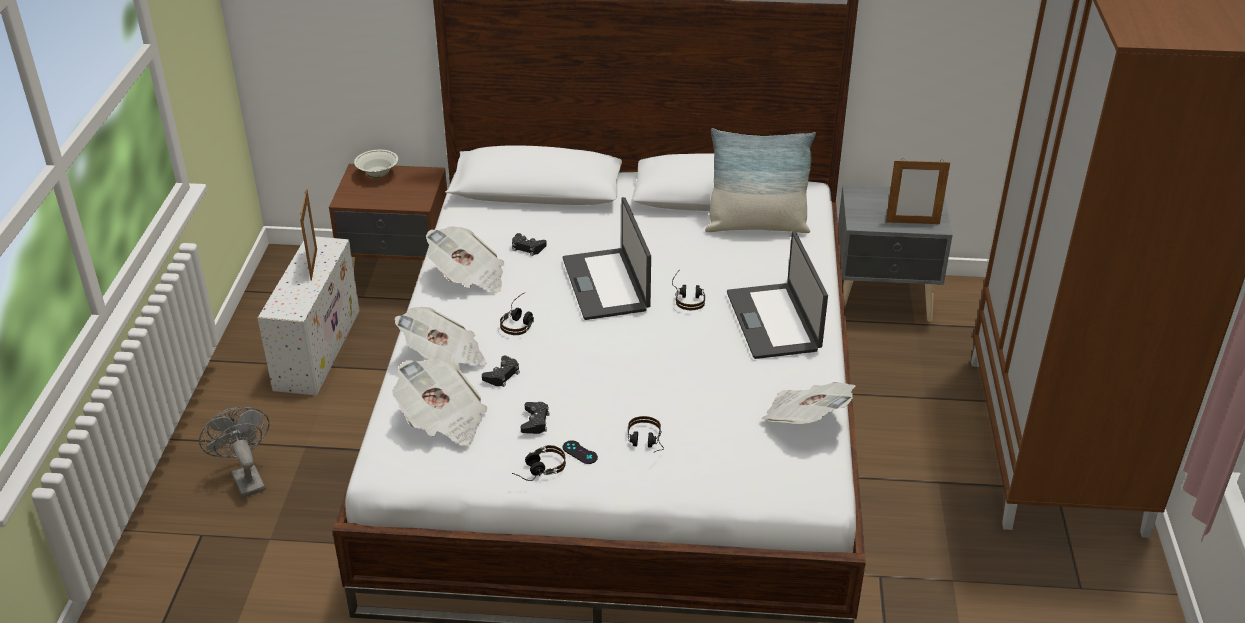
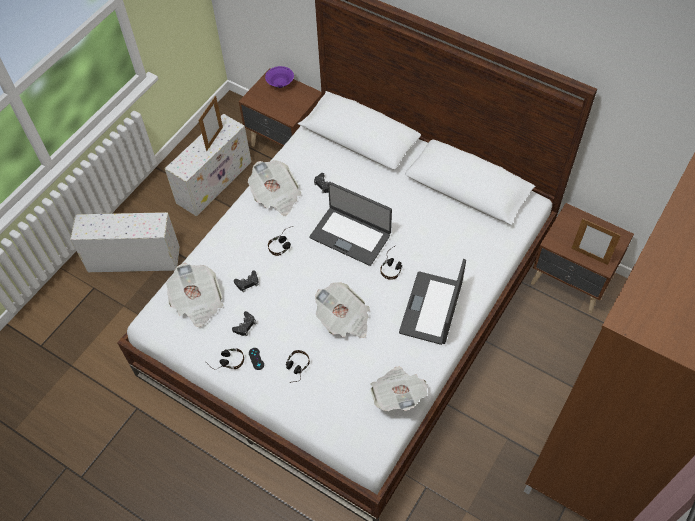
camera: 30 degrees right, 20 degrees up
(245, 478) = (132, 259): grey fan -> white storage box
(378, 175) = (280, 84): white bowl -> purple bowl
(444, 357) = (226, 254): newspaper -> newspaper (344, 319)
(607, 284) = (350, 235): laptop -> laptop turned 75 degrees counterclockwise
(756, 226) = (475, 223): pillow -> none
(884, 300) = (571, 282): grey nightstand -> brown nightstand

